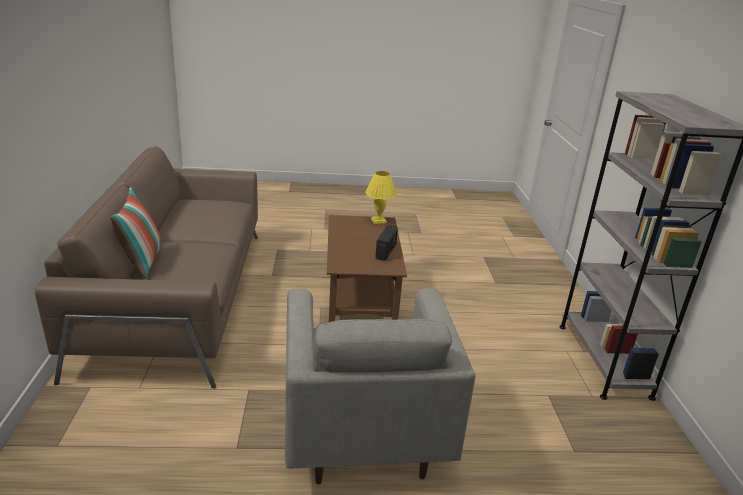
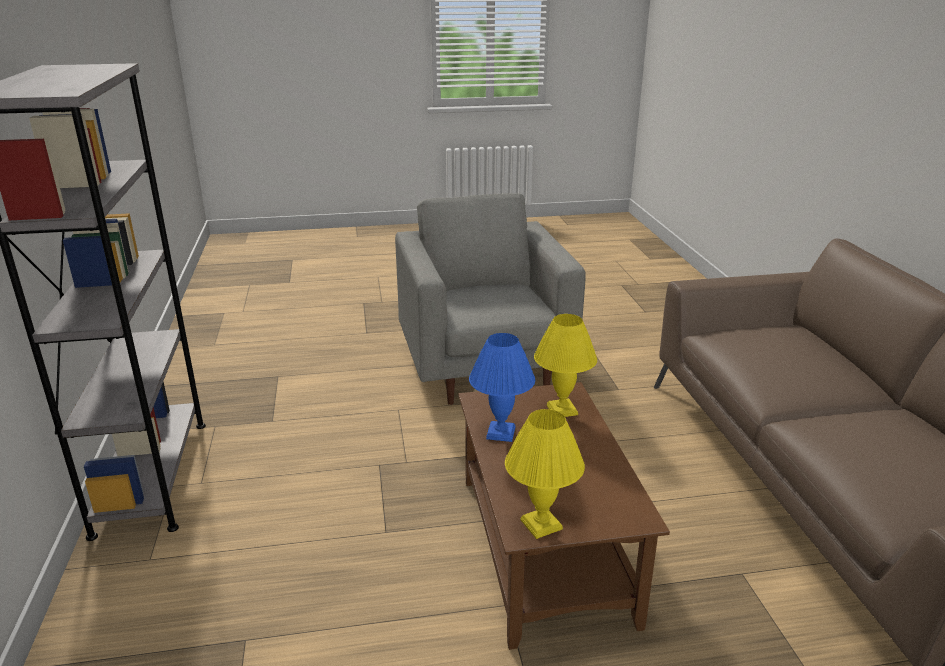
camera: 175 degrees right, 0 degrees up
(141, 262) = (830, 347): pillow -> none
(347, 258) = (562, 409): none -> yellow table lamp
(386, 251) = (501, 433): radio -> blue table lamp

